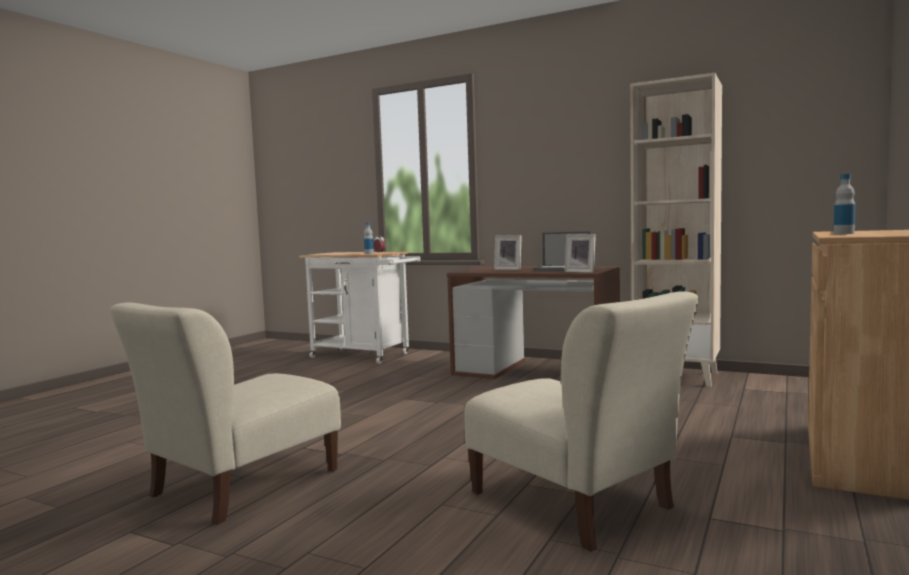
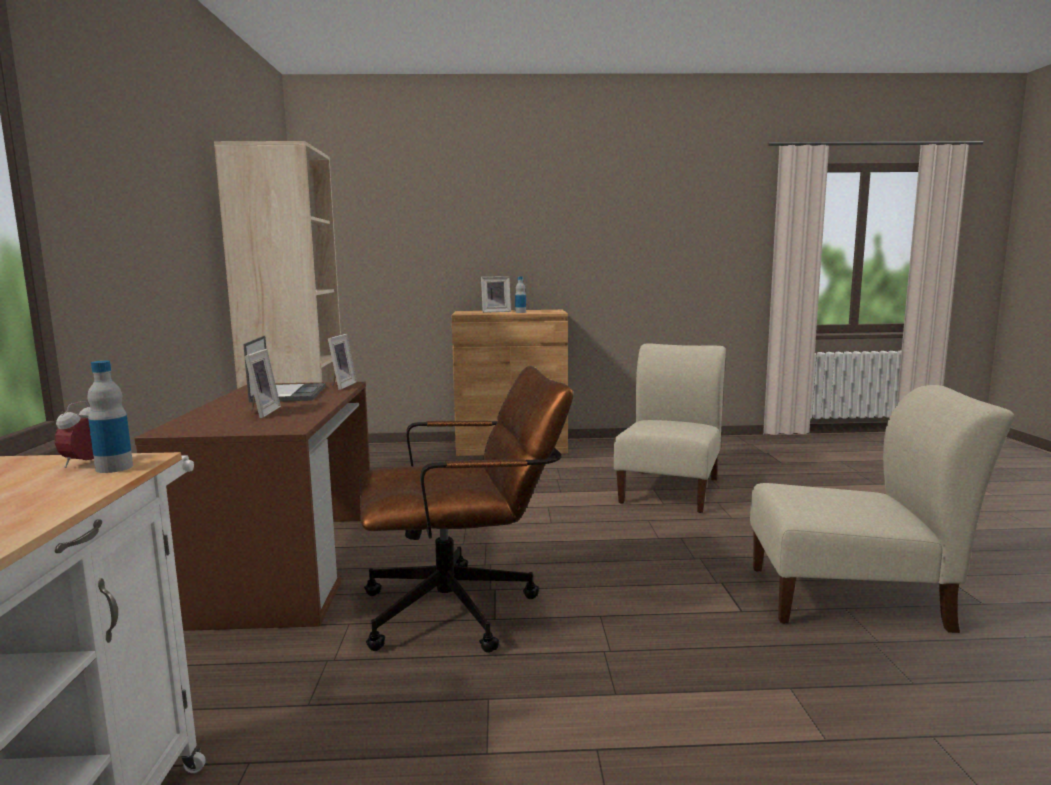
camera: 120 degrees left, 5 degrees up
(425, 395) = (465, 608): none -> brown office chair
(870, 232) = (495, 311): none -> picture frame

